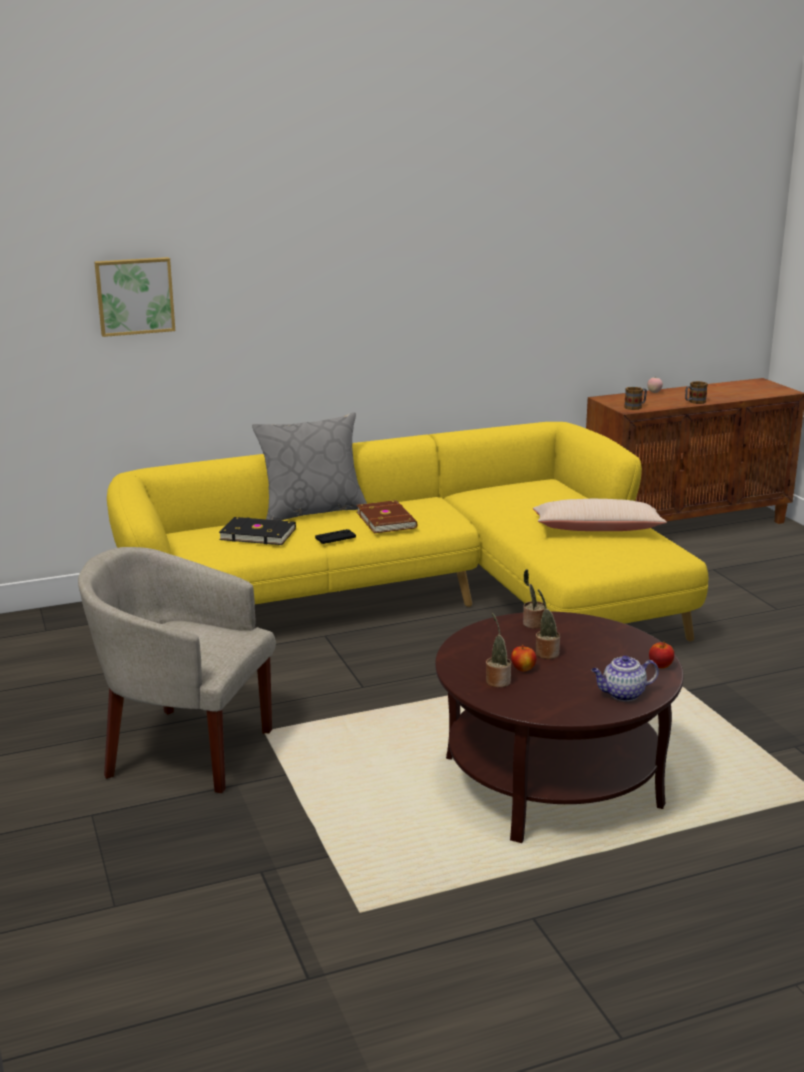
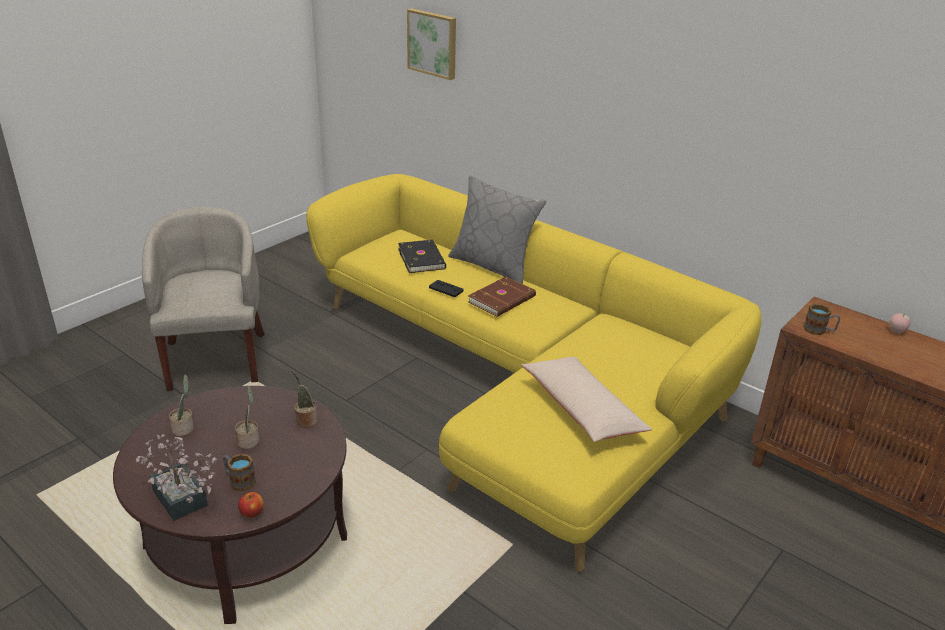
camera: 60 degrees right, 10 degrees up
(523, 669) = (212, 436): apple -> none
(622, 694) = (182, 502): teapot -> potted plant
(694, 402) = (899, 364): mug -> mug (239, 480)

